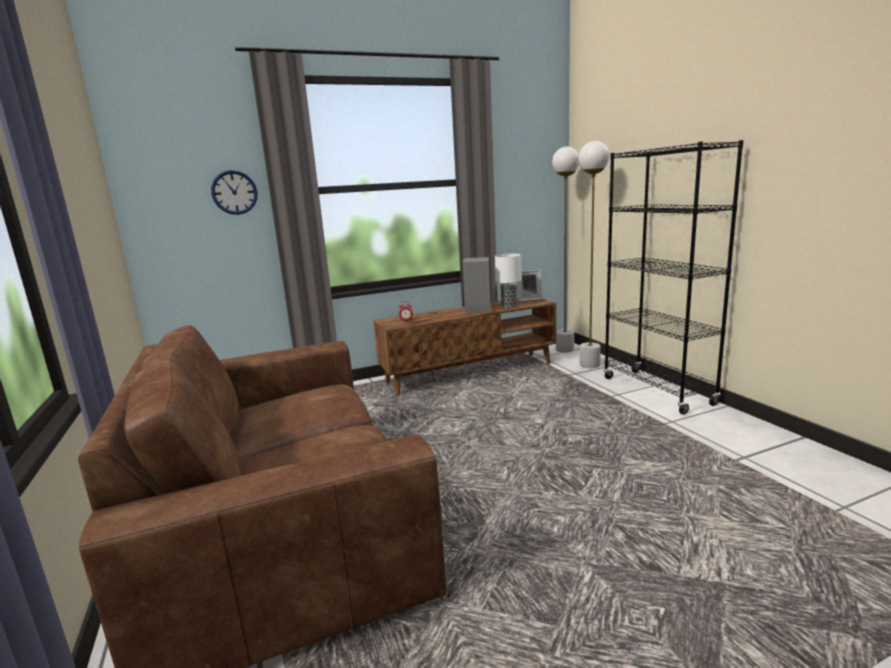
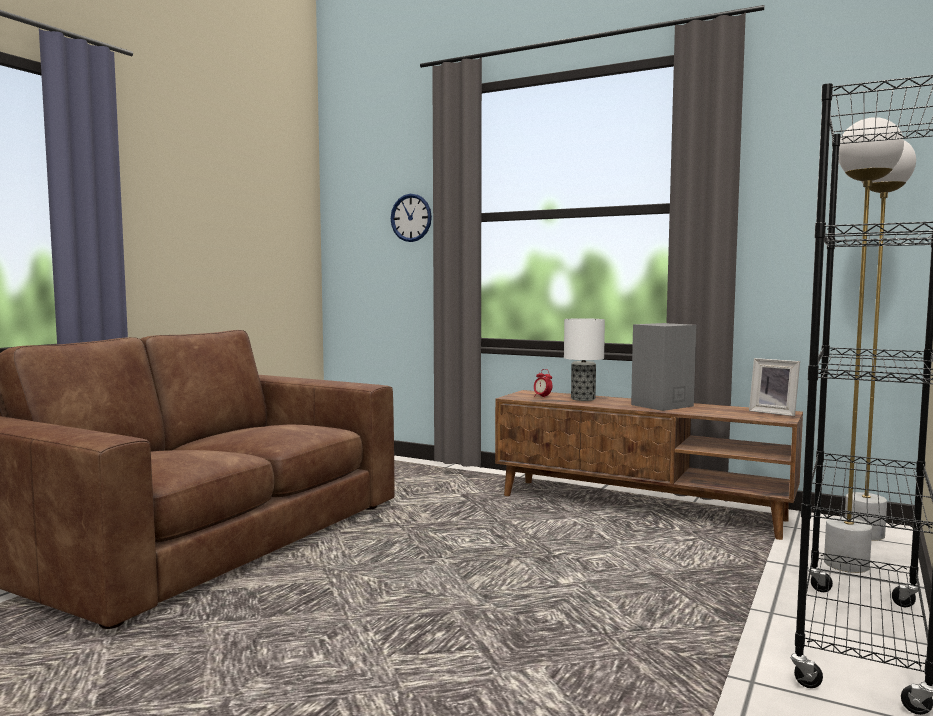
camera: 50 degrees right, 10 degrees down
(509, 306) = (710, 412): table lamp -> table lamp (583, 399)

